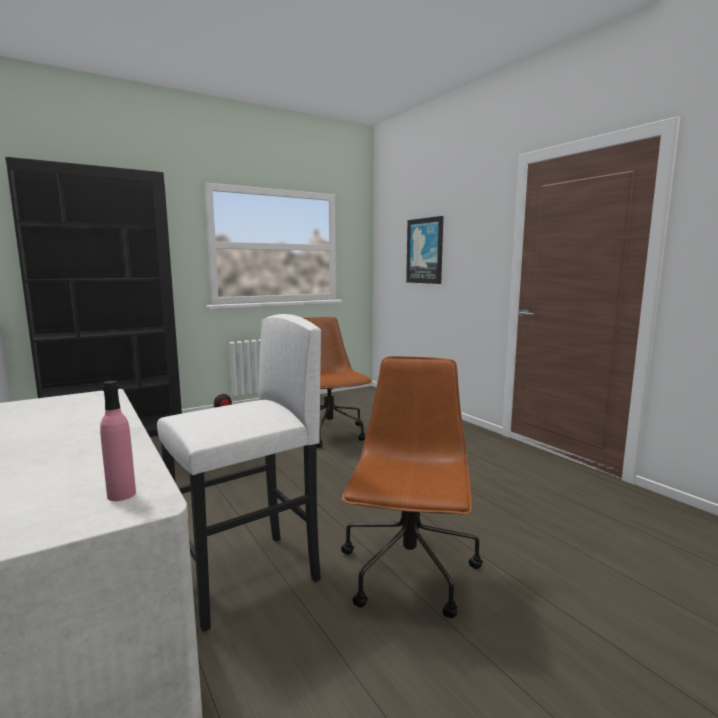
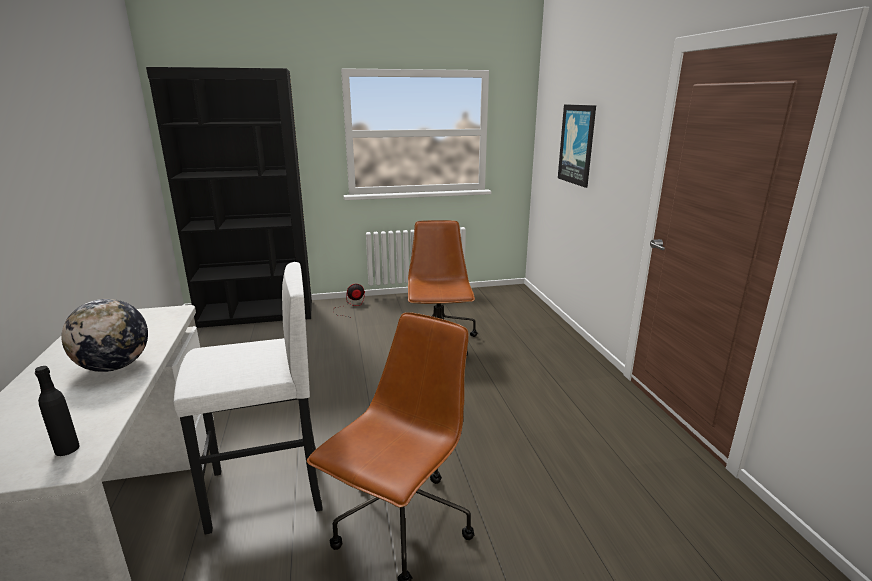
camera: 20 degrees right, 10 degrees up
(88, 434) = (115, 367): none -> globe
(121, 494) = (67, 449): pink bottle -> black bottle

